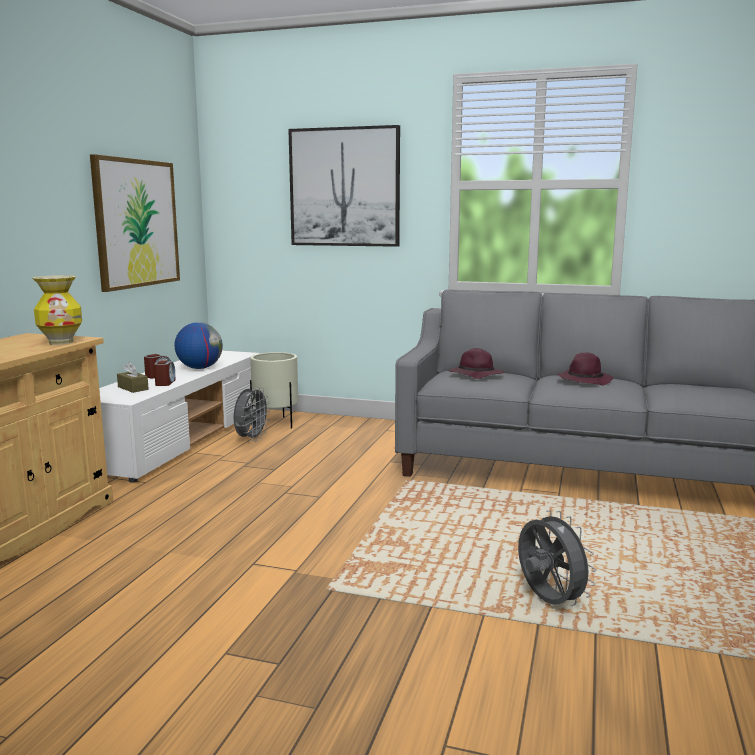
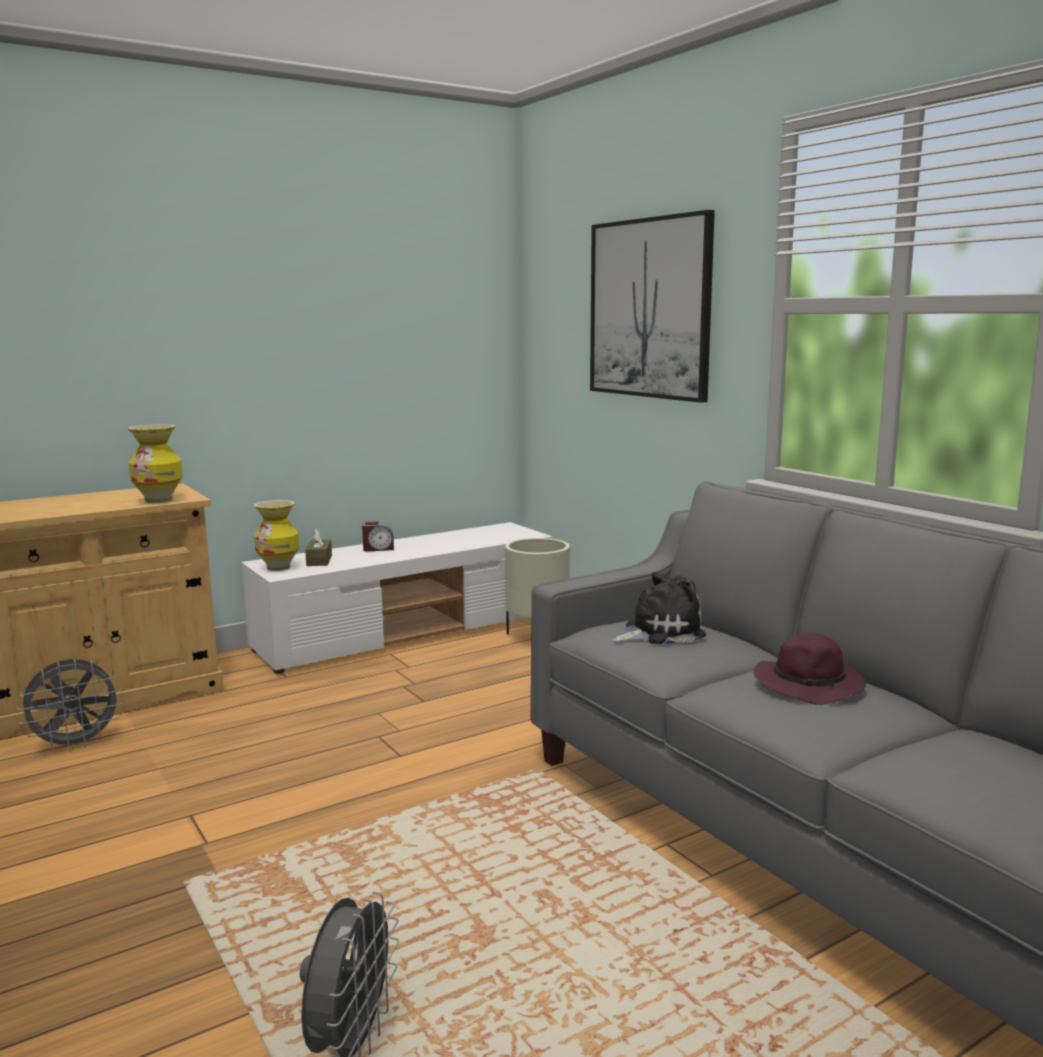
camera: 40 degrees right, 0 degrees up
(112, 397) = (278, 568): none -> vase
(136, 223) = (383, 358): picture -> none
(165, 383) = (361, 560): alarm clock -> none
(200, 368) = (438, 546): globe -> none
(251, 439) = (474, 652): grey fan -> grey fan (76, 744)
(475, 375) = (659, 632): purple hat -> plush toy

